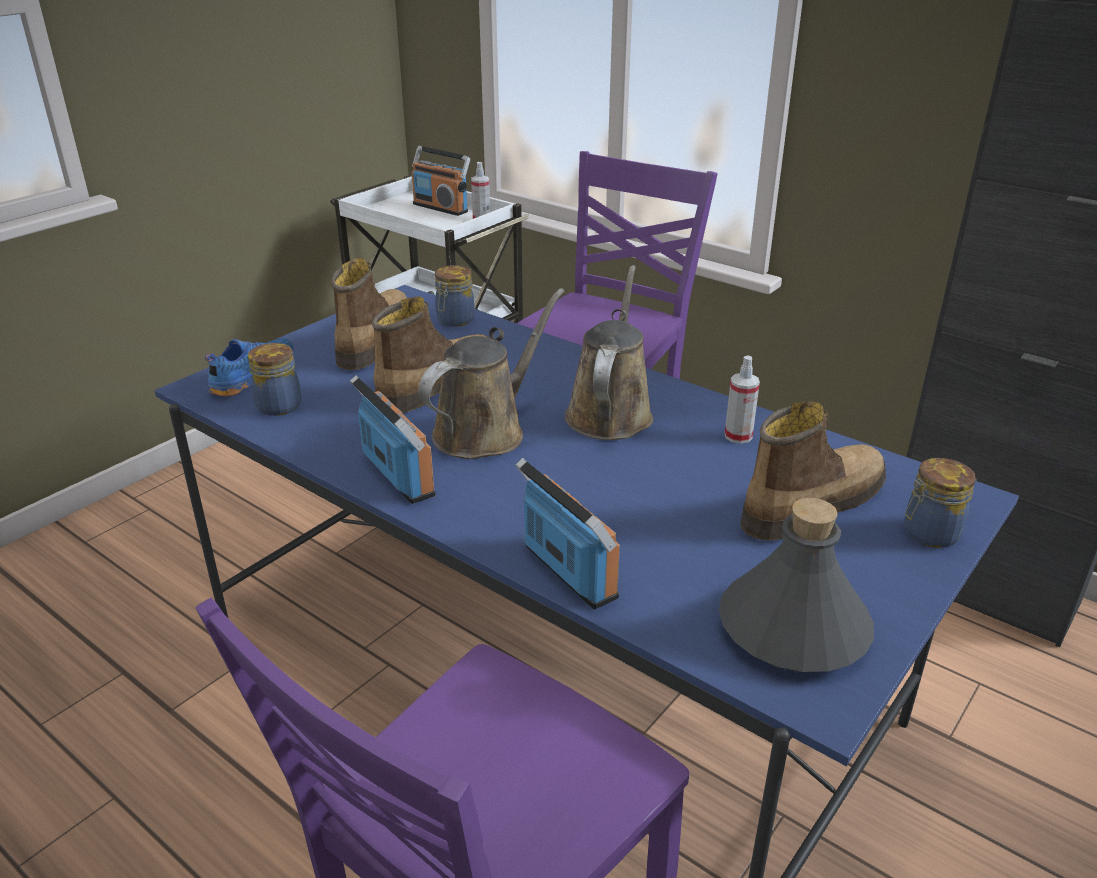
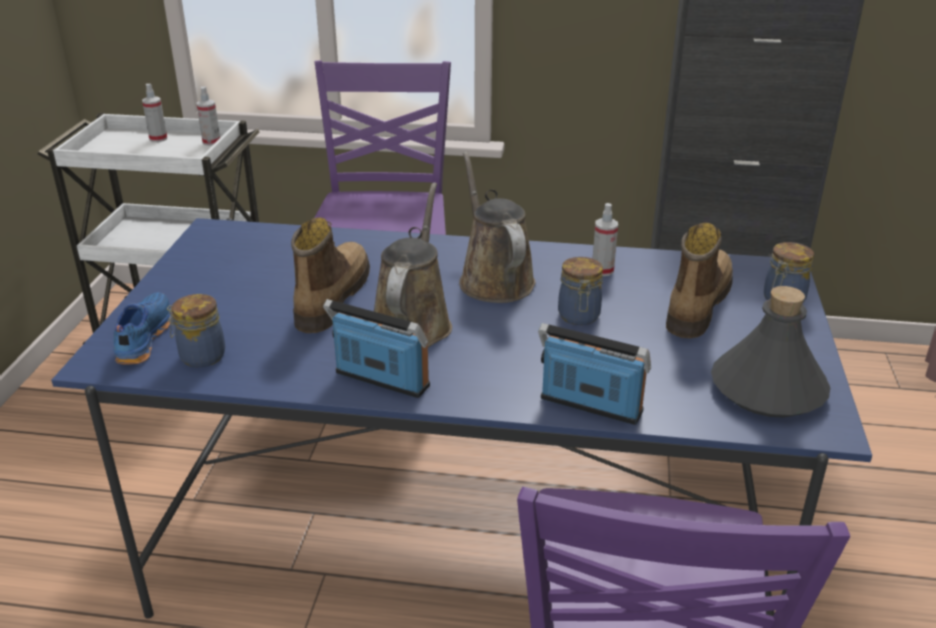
camera: 30 degrees left, 0 degrees up
(373, 341) = (227, 275): boot -> none
(441, 208) = (158, 139): radio -> spray bottle
(454, 320) = (282, 238): jar -> jar (579, 317)

